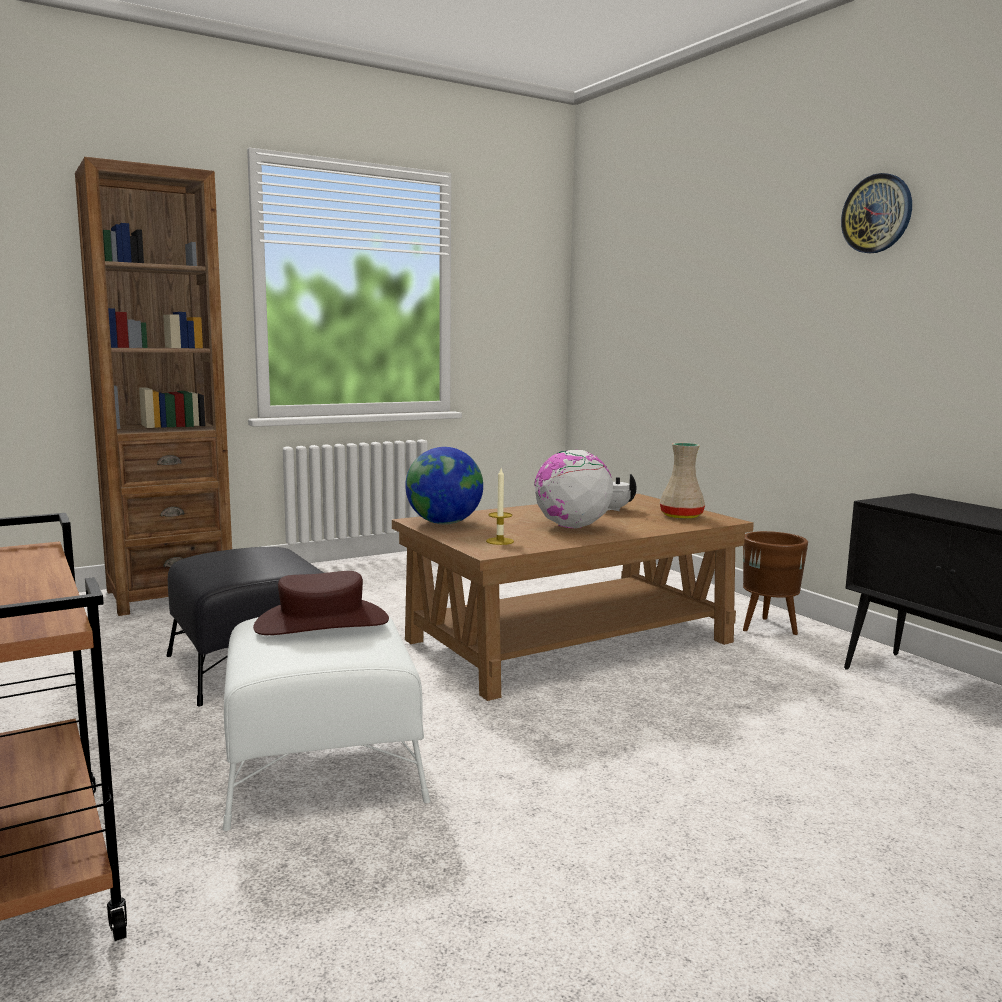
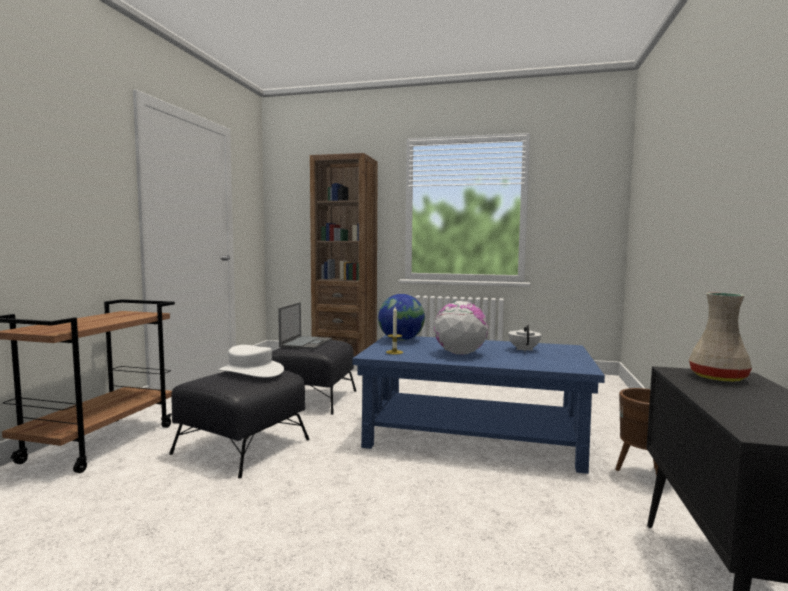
camera: 45 degrees right, 5 degrees down
(240, 560) = (306, 343): none -> laptop
(322, 623) = (250, 371): brown hat -> white hat
(323, 766) = (243, 446): white ottoman -> black ottoman
(570, 640) = (474, 435): brown coffee table -> blue coffee table
(680, 516) = (557, 361): beige vase -> beige vase (716, 377)
(877, 214) = (753, 98): wall clock -> none

